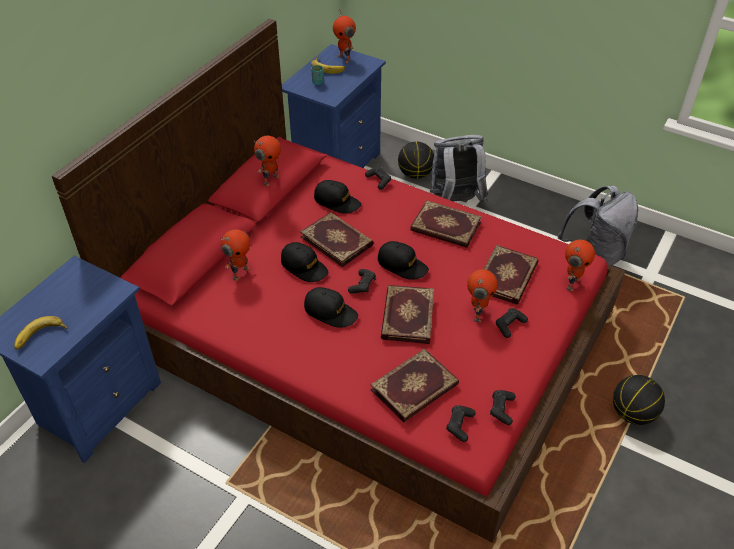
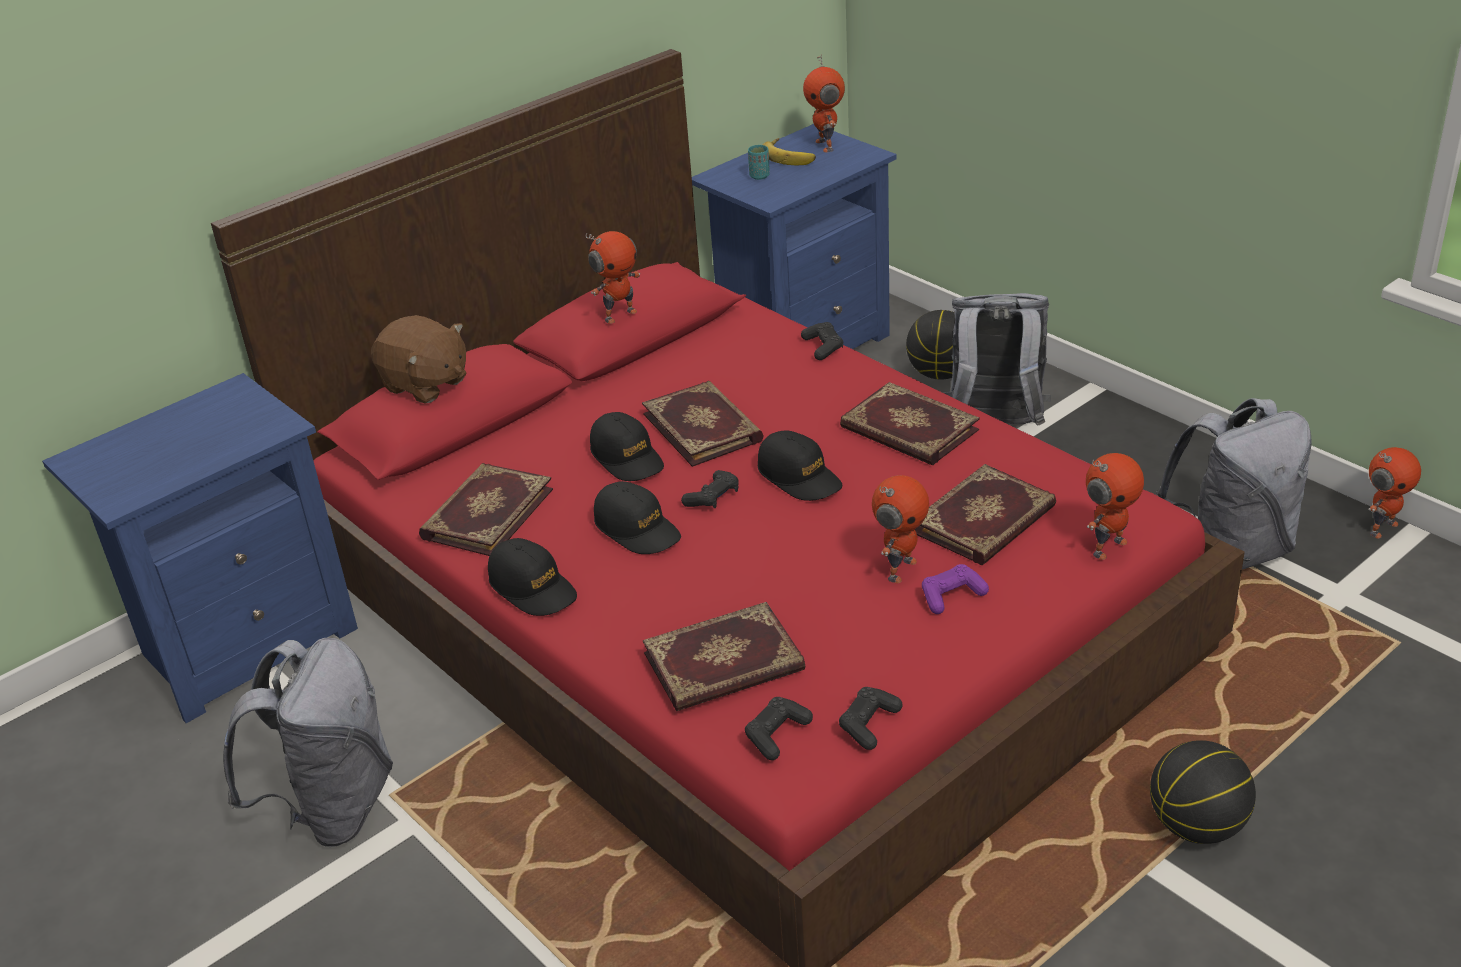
camera: 20 degrees right, 10 degrees down
(41, 337) = (135, 473): banana -> none
(178, 241) = (425, 384): none -> brown plush toy
(196, 497) = (333, 808): none -> grey backpack
(240, 273) = (516, 453): toy robot -> toy robot (1382, 528)
(337, 201) = (733, 370): black cap -> black cap (533, 588)
(406, 316) = (766, 553): book -> book (486, 513)
(509, 325) = (952, 596): black game controller -> purple game controller

